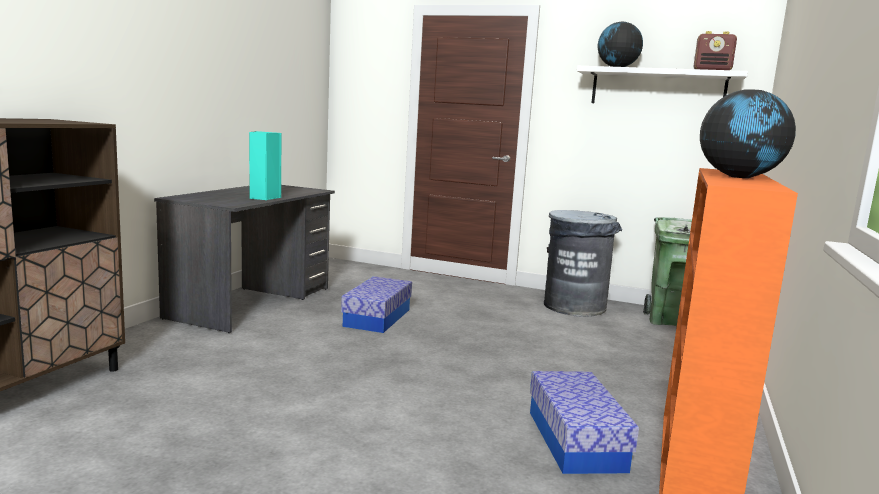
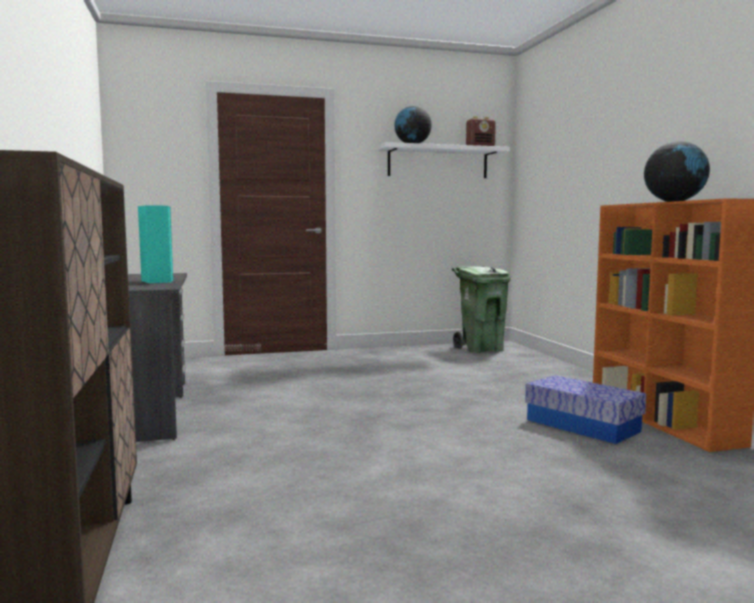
camera: 35 degrees left, 5 degrees down
(377, 318) = (284, 394): storage box -> none
(574, 307) = (408, 354): grey trash can -> none

